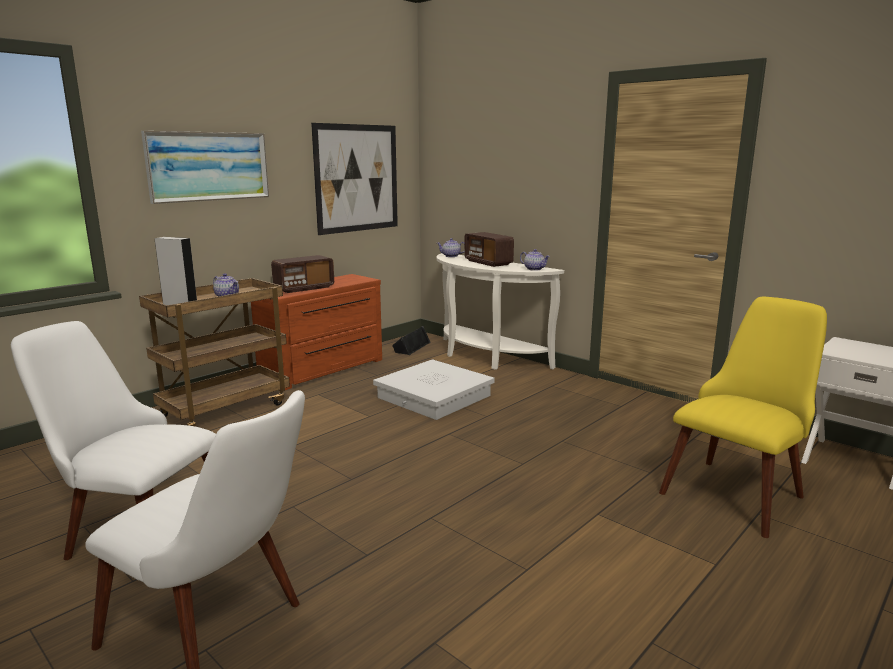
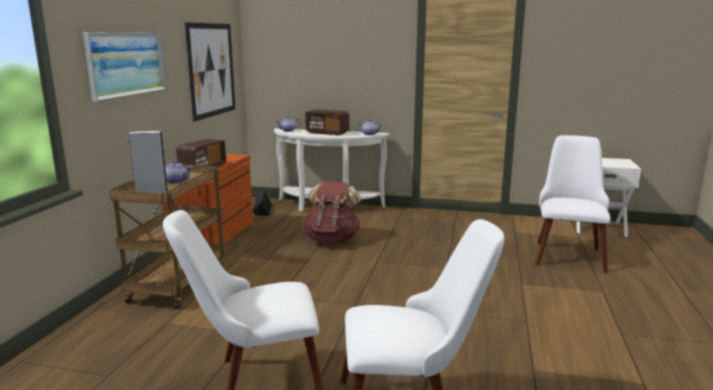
camera: 30 degrees left, 0 degrees up
(434, 396) = (332, 240): white storage box -> brown backpack
(739, 489) = (568, 253): yellow chair -> white chair

